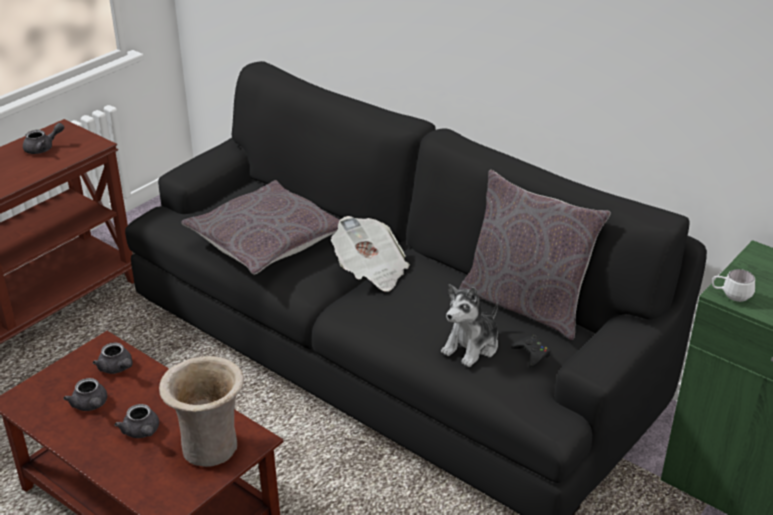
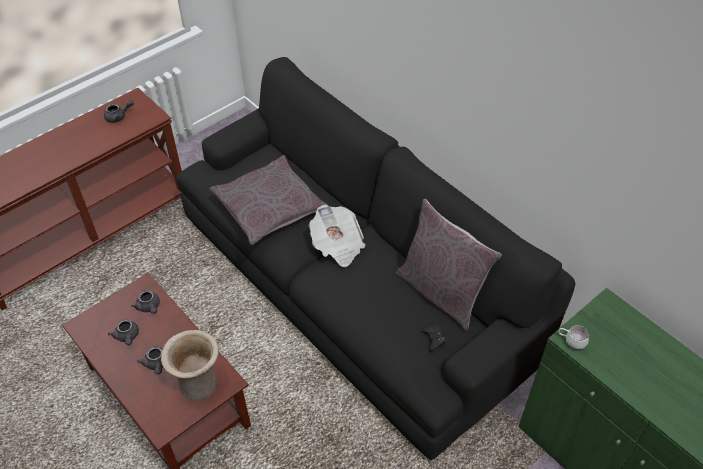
camera: 10 degrees right, 15 degrees up
(471, 346) = (392, 326): plush toy -> none

